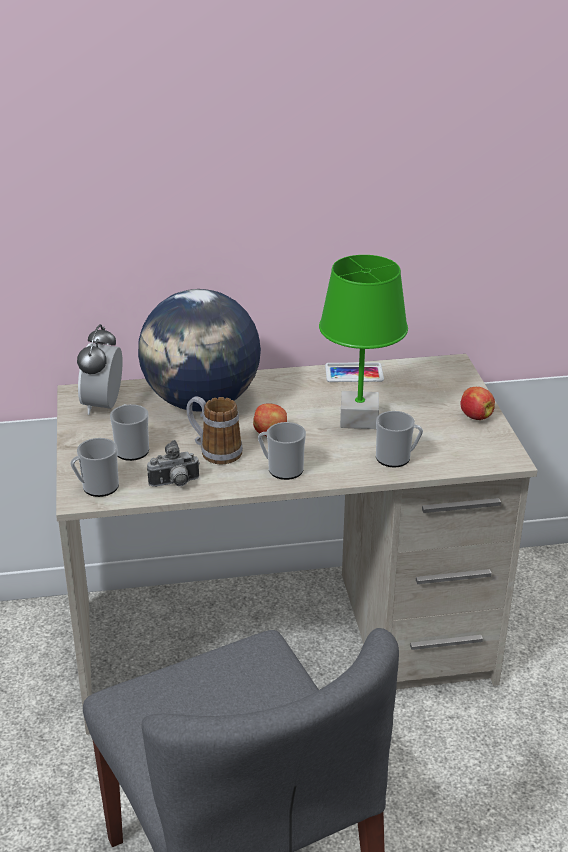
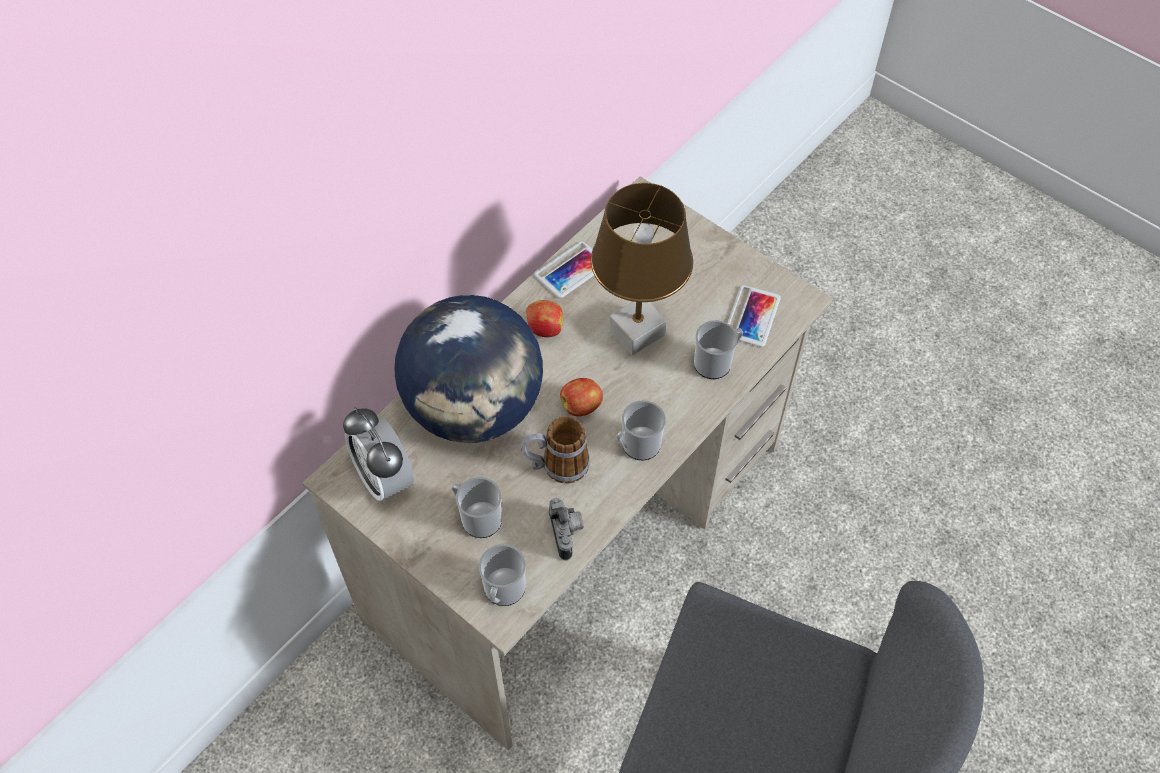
camera: 40 degrees left, 25 degrees up
(175, 484) = (567, 533): camera -> camera turned 45 degrees counterclockwise
(359, 419) = (637, 331): green table lamp -> brown table lamp
(457, 449) = (752, 316): none -> phone
(475, 416) = (727, 262): apple -> apple (544, 328)

